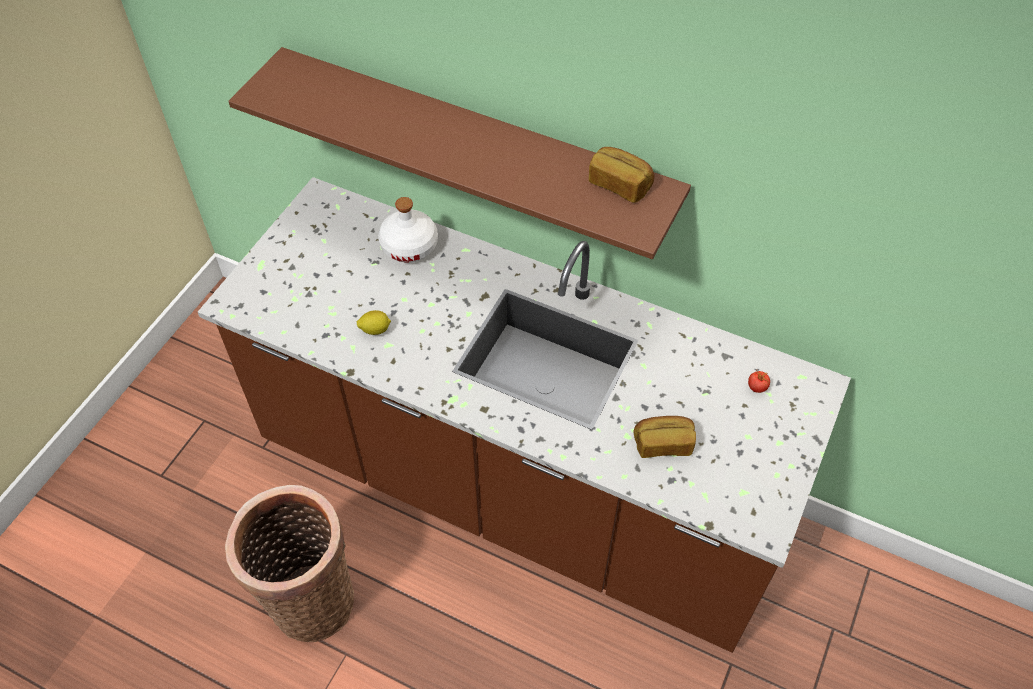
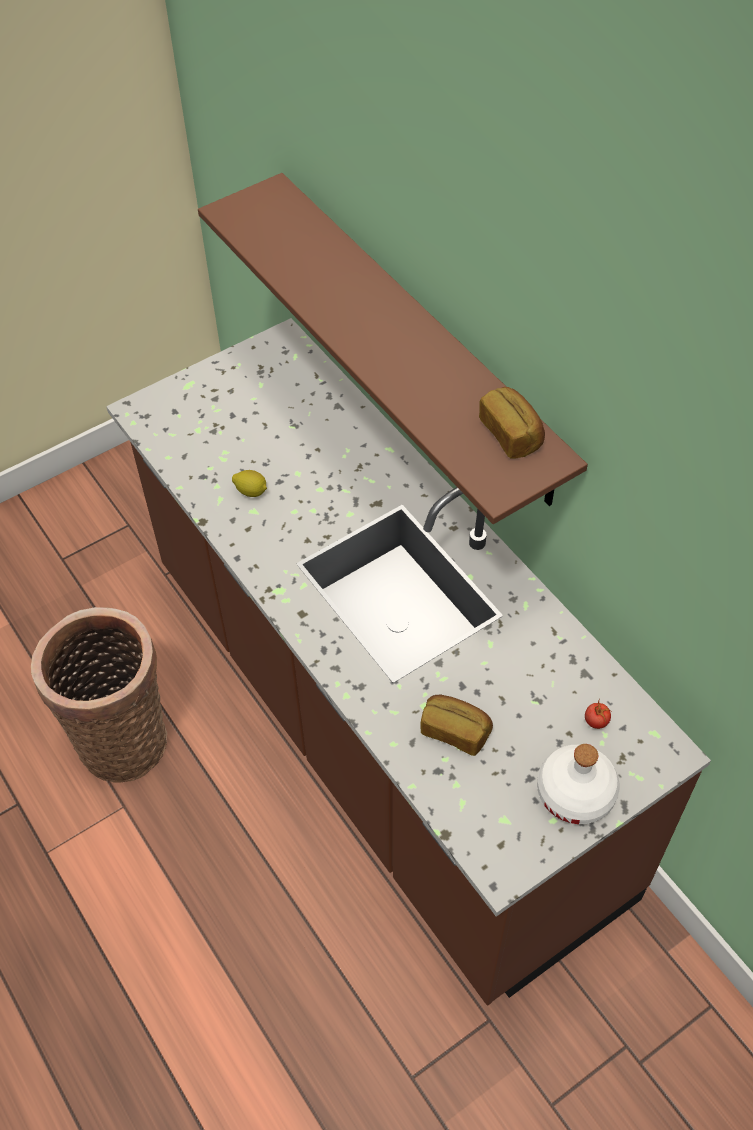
camera: 30 degrees right, 0 degrees up
(409, 245) = (337, 422): white bottle -> white bottle (576, 792)

